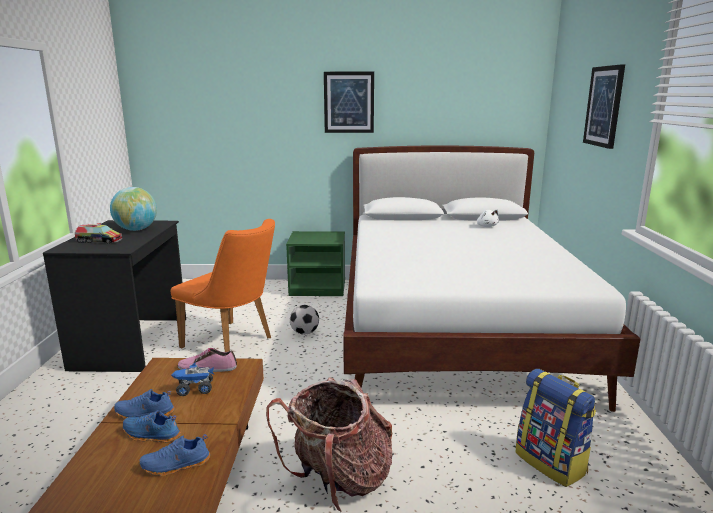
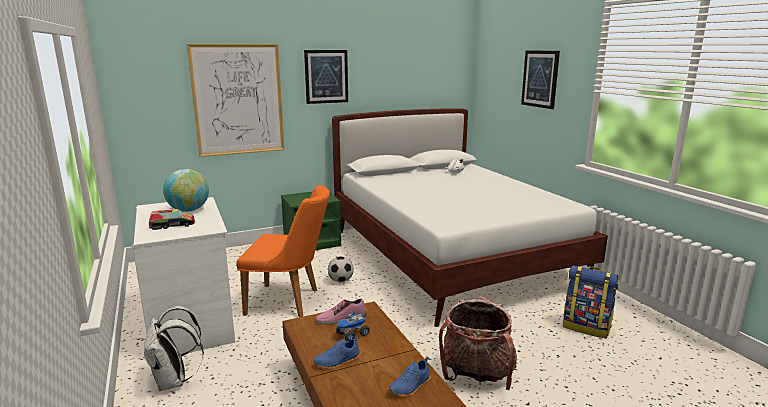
camera: 25 degrees left, 0 degrees up
(60, 395) = (174, 381): none -> white backpack
(133, 343) = (192, 321): black desk -> white desk
(151, 435) = (364, 374): blue shoe -> none
(251, 125) = (238, 100): none -> picture

